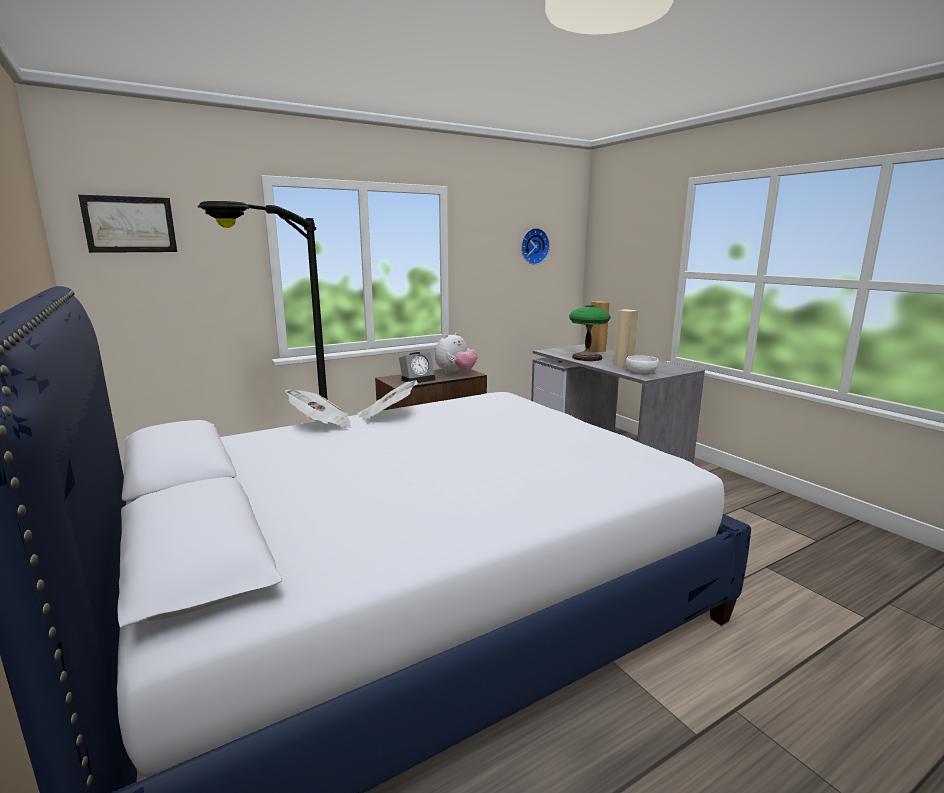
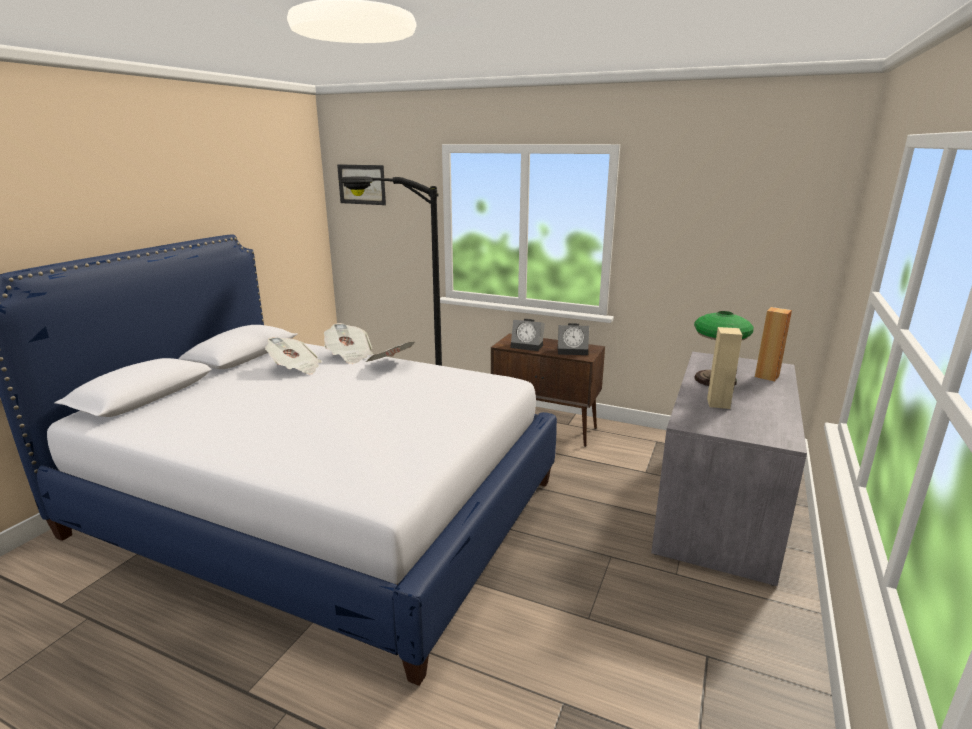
camera: 55 degrees right, 5 degrees up
(305, 451) = (295, 368): none -> newspaper
(455, 373) = (573, 351): plush toy -> alarm clock
(533, 246) = (745, 218): wall clock -> none
(640, 372) = (703, 418): white bowl -> none

